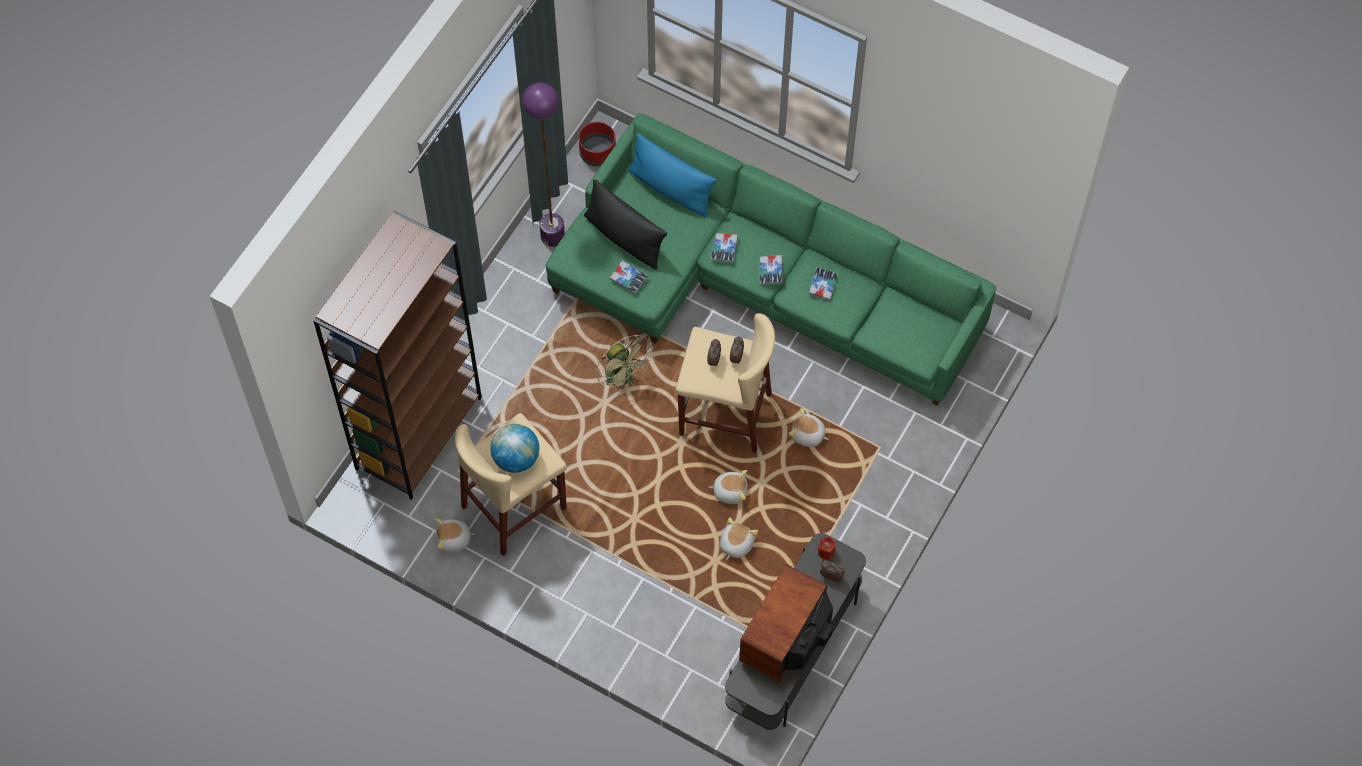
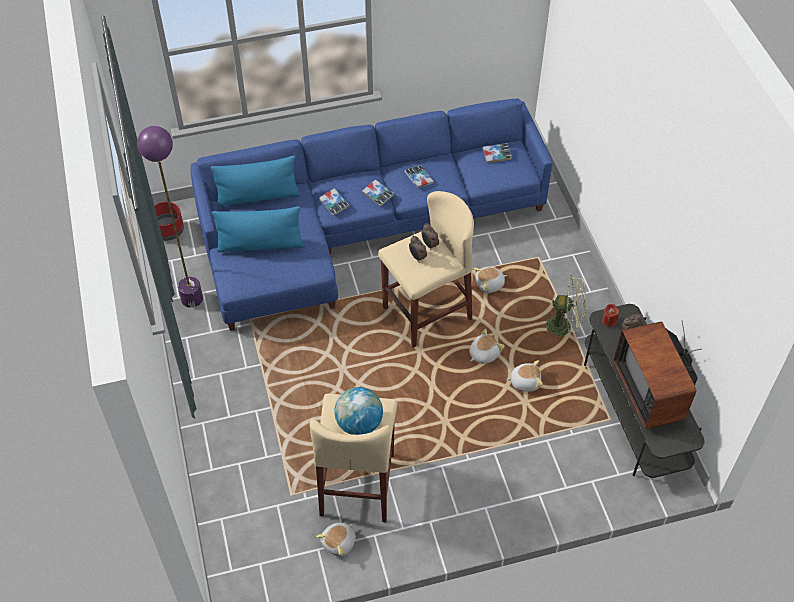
camera: 45 degrees left, 10 degrees down
(418, 432) = (233, 493): brown bookcase -> none
(624, 238) = (260, 245): black pillow -> blue pillow
(624, 378) = (338, 344): green fan -> green fan (564, 326)
(628, 279) = (291, 265): book -> book (496, 155)
(735, 544) = (524, 381): plush toy -> plush toy turned 105 degrees clockwise
(755, 284) = (356, 228): green sofa -> blue sofa

